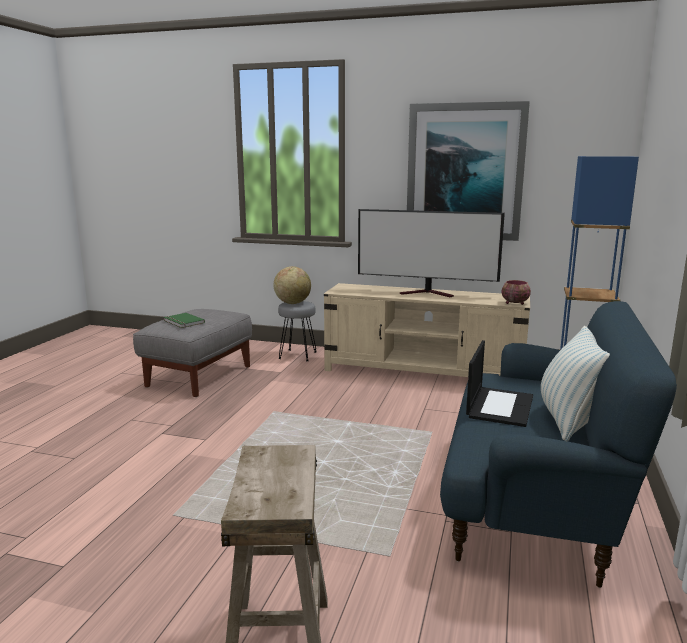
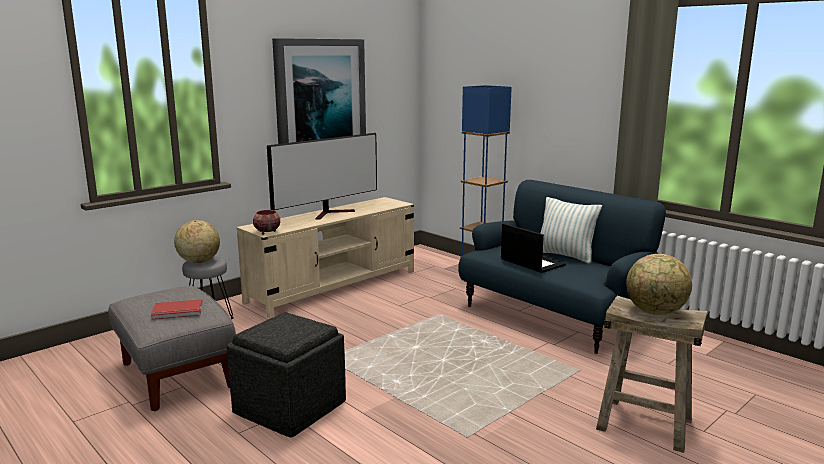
camera: 60 degrees left, 0 degrees up
(180, 424) = (290, 407): none -> grey ottoman
(183, 322) = (177, 312): green book -> red book
(274, 480) = (655, 312): none -> globe
(514, 303) = (398, 204): bowl -> bowl (266, 232)

